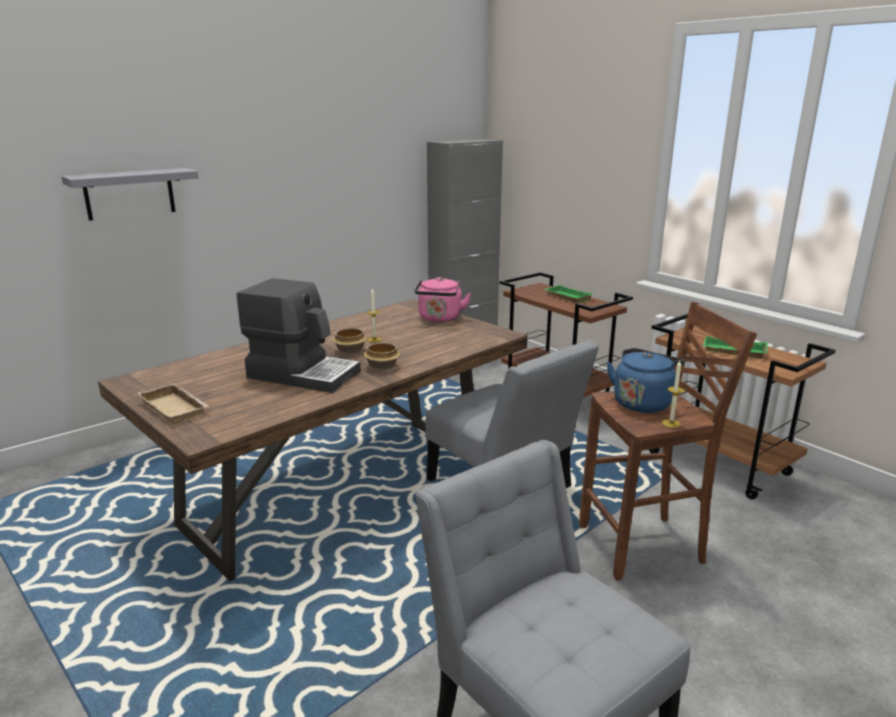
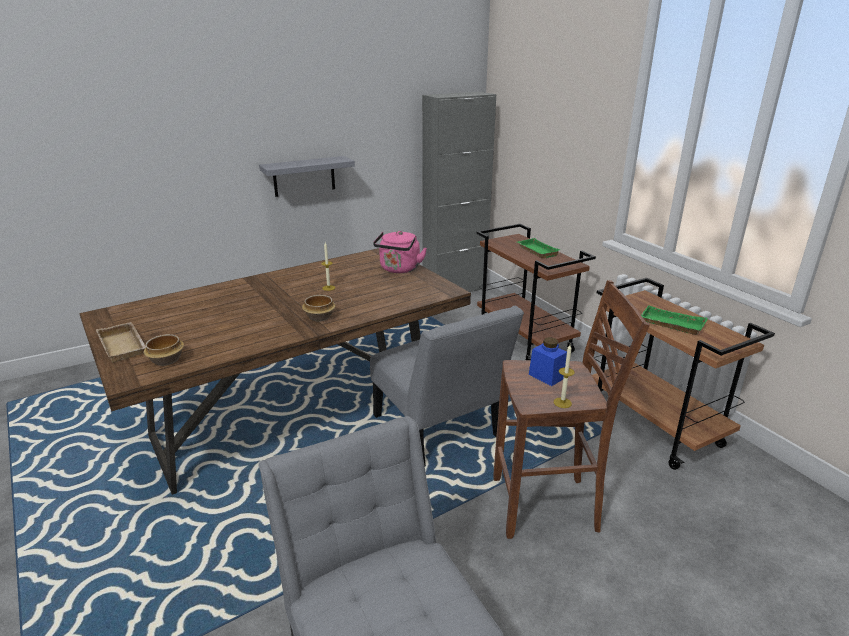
camera: 10 degrees right, 5 degrees up
(129, 194) = (137, 143): grey shelf -> grey shelf (304, 176)
(303, 374) = (248, 319): coffee machine -> none
(351, 351) = (302, 298): bowl -> bowl (167, 361)
(643, 402) = (547, 376): blue kettle -> blue jar

